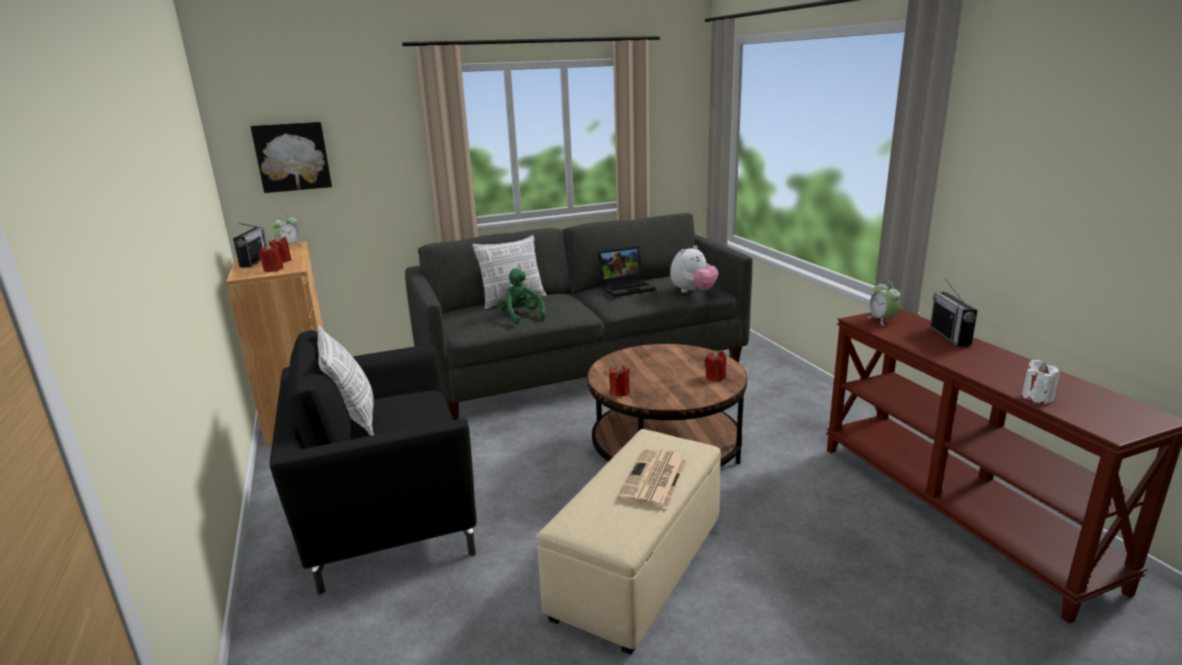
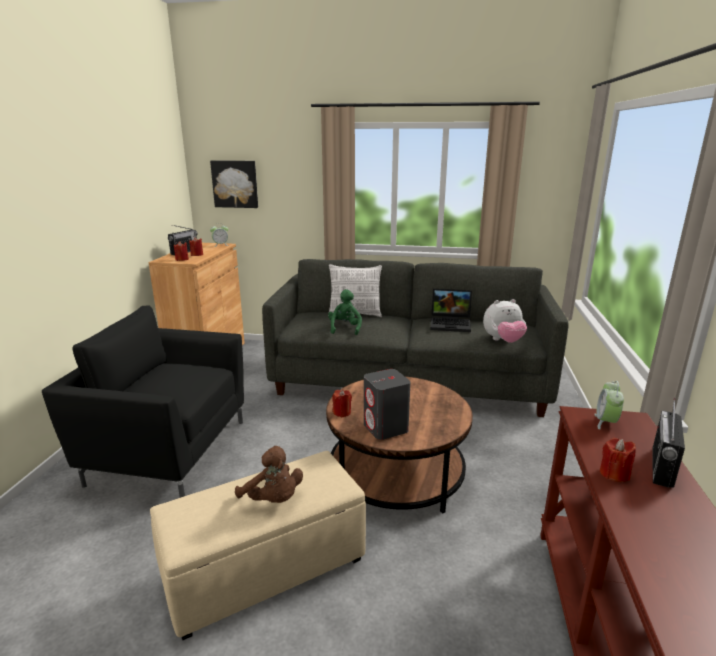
camera: 30 degrees right, 0 degrees up
(353, 419) = (150, 374): pillow -> none
(655, 479) = (273, 500): newspaper -> brown plush toy
(678, 391) = (386, 428): none -> grey speaker
(715, 377) = (433, 426): red candle -> red candle (614, 474)
(1037, 397) = (664, 593): white candle -> none

